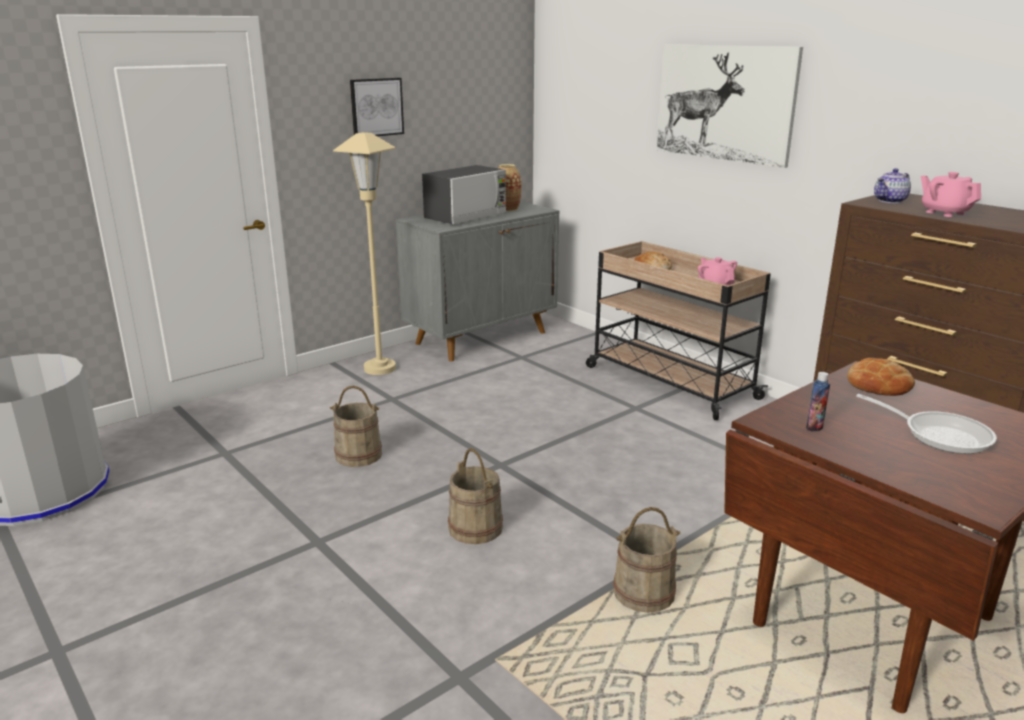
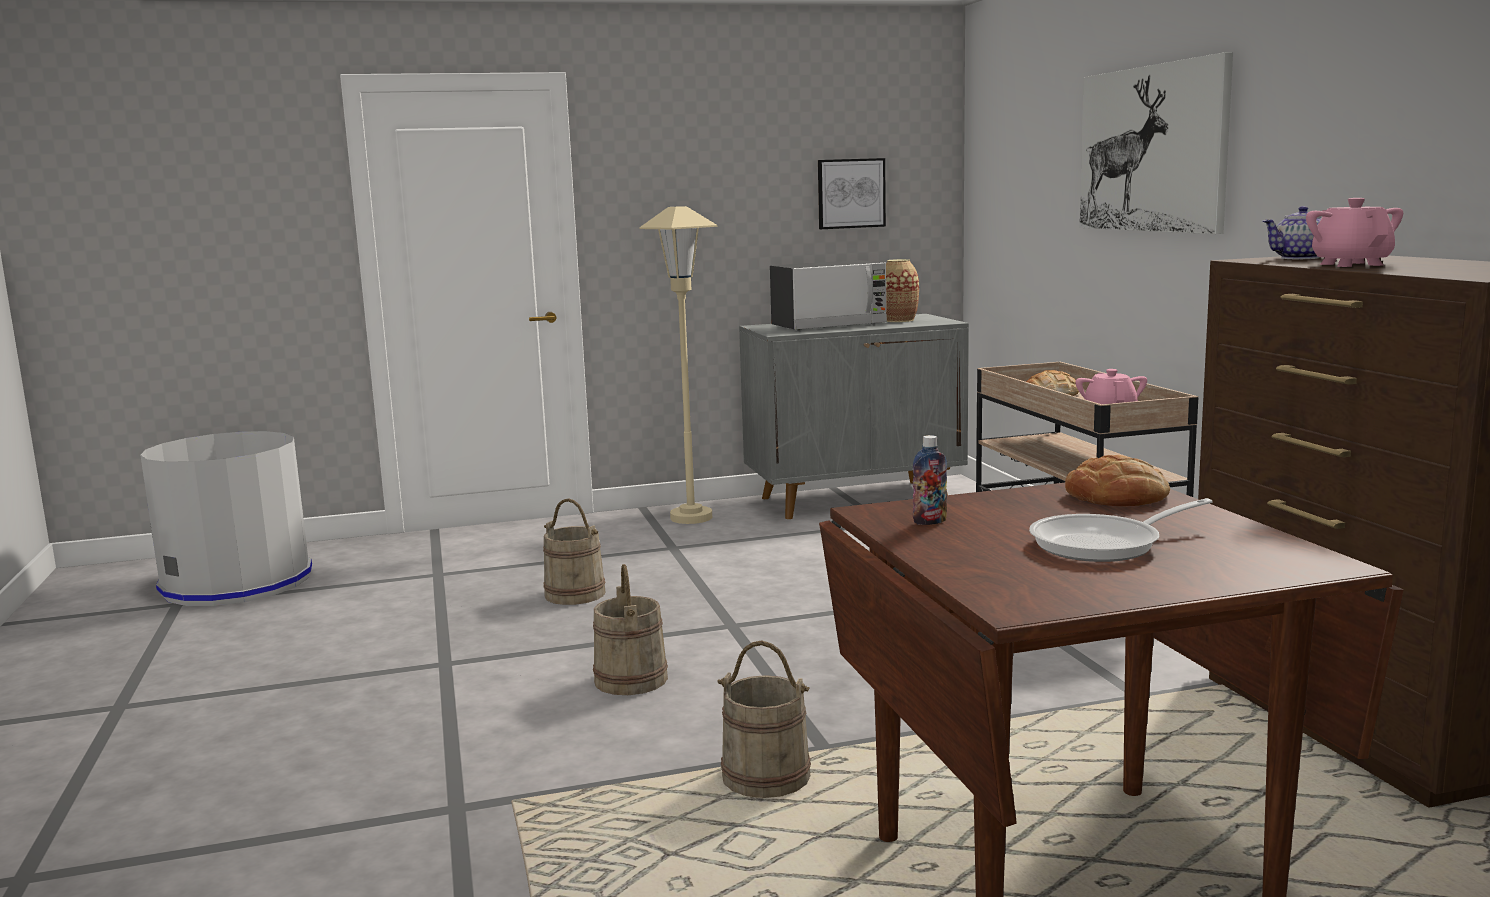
camera: 25 degrees right, 10 degrees down
(376, 107) = (717, 181): picture -> picture (851, 193)
(939, 435) = (1105, 544): frying pan -> frying pan turned 90 degrees clockwise

